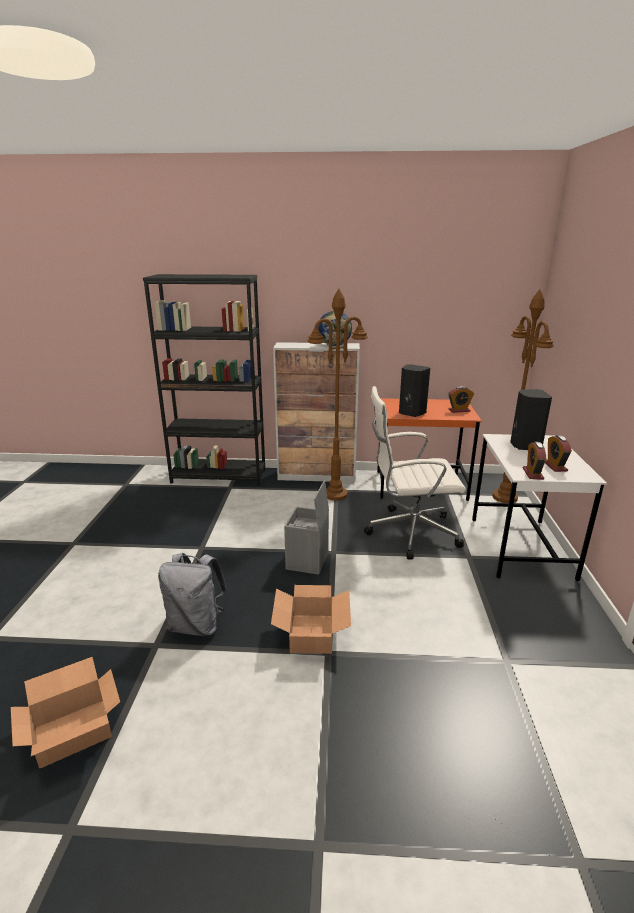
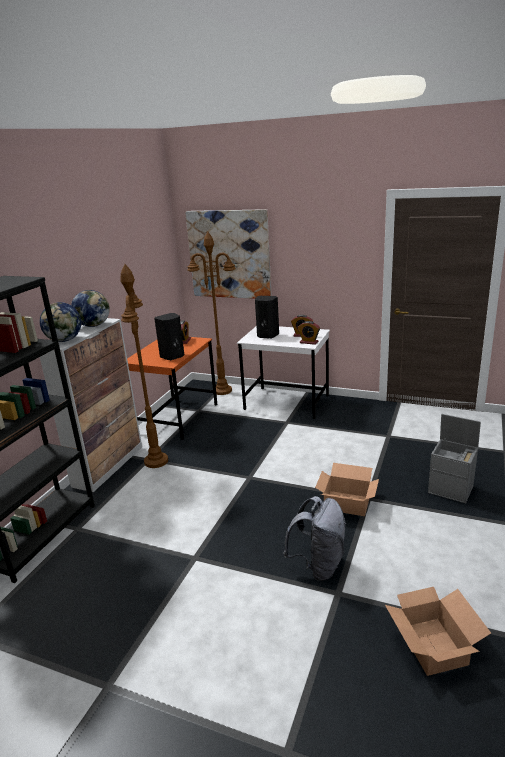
camera: 70 degrees left, 0 degrees up
(293, 345) = (65, 340): none -> globe
(308, 561) = (255, 492): grey storage box -> grey storage box (451, 489)
(409, 532) = (243, 437): white office chair -> none
(567, 329) = (229, 254): none -> picture

